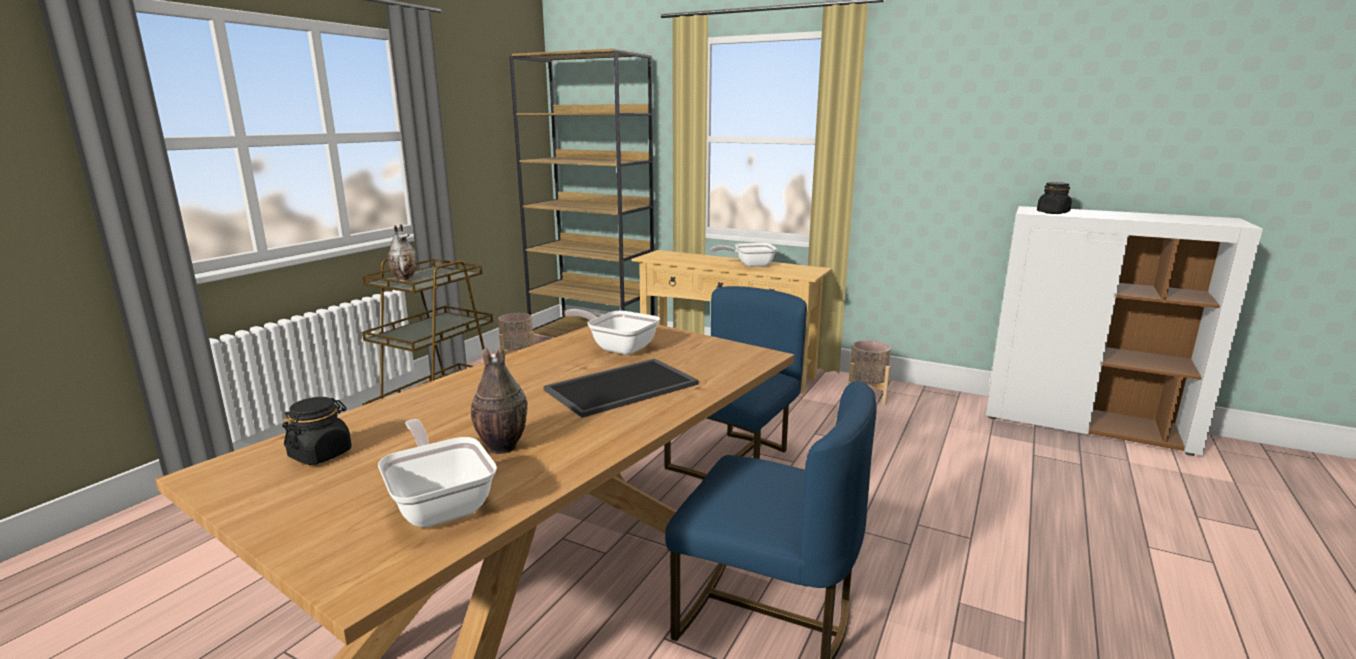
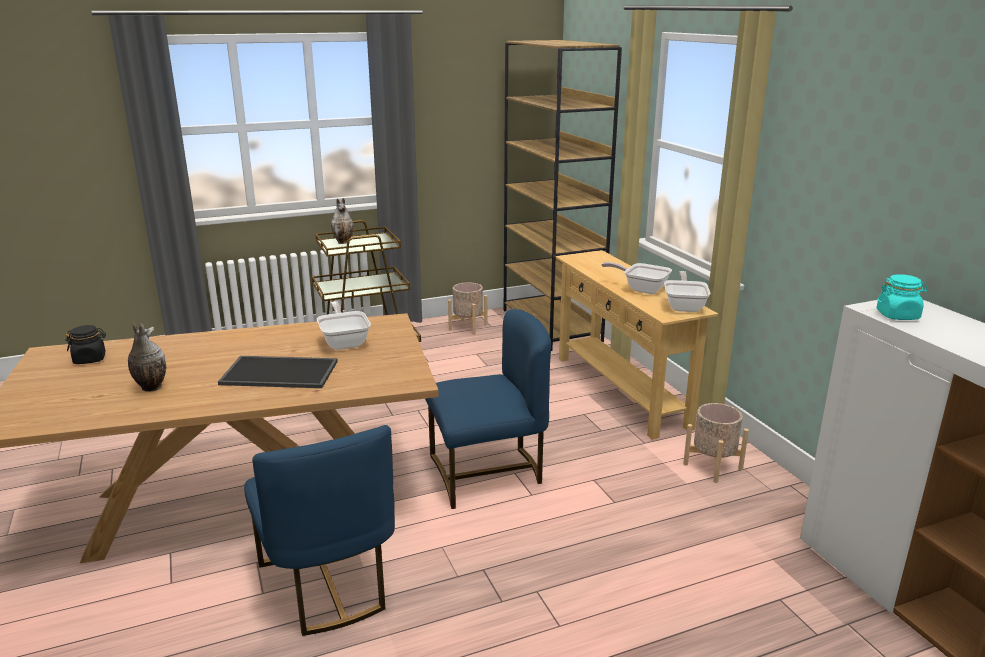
camera: 40 degrees right, 5 degrees up
(440, 503) = (75, 406): frying pan -> frying pan (684, 306)
(1052, 213) = (897, 315): black jar -> turquoise jar

